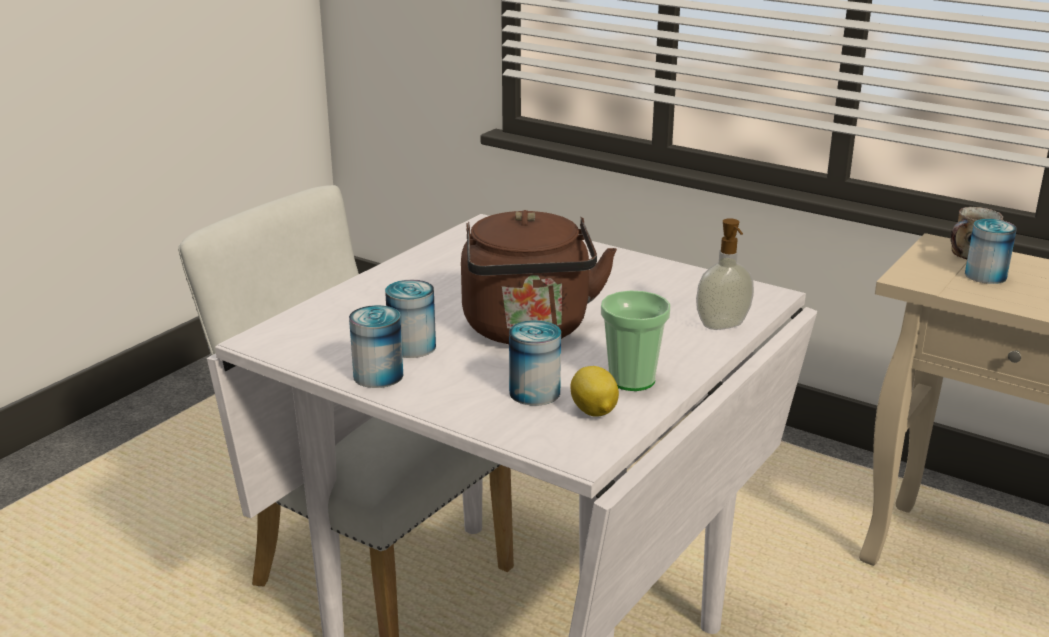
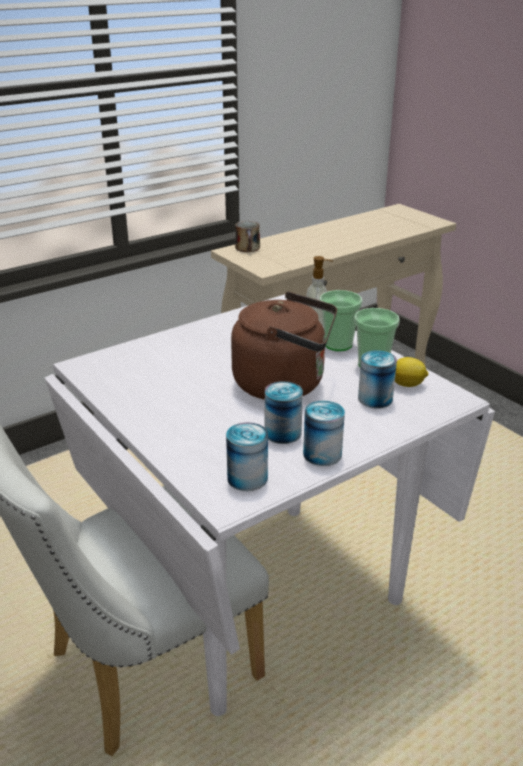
camera: 70 degrees left, 5 degrees up
(672, 348) = (338, 344): none -> cup
(985, 275) = (277, 253): can -> can (247, 478)

